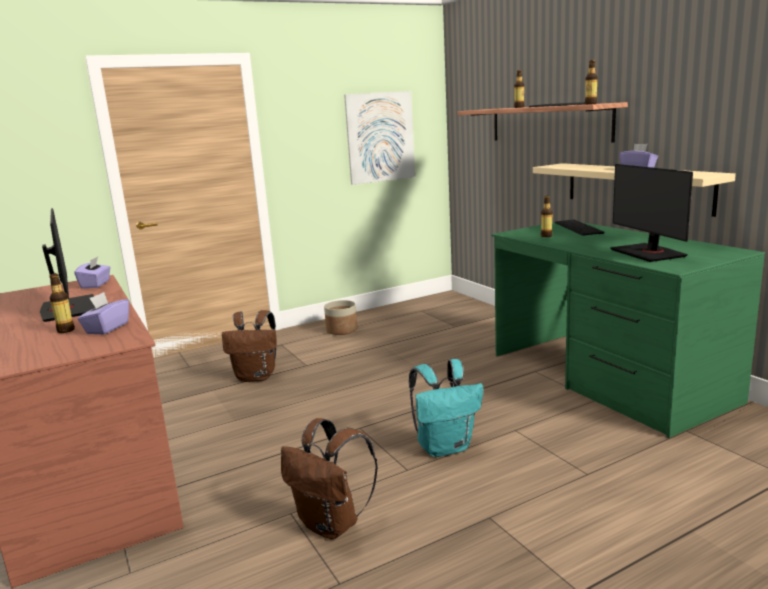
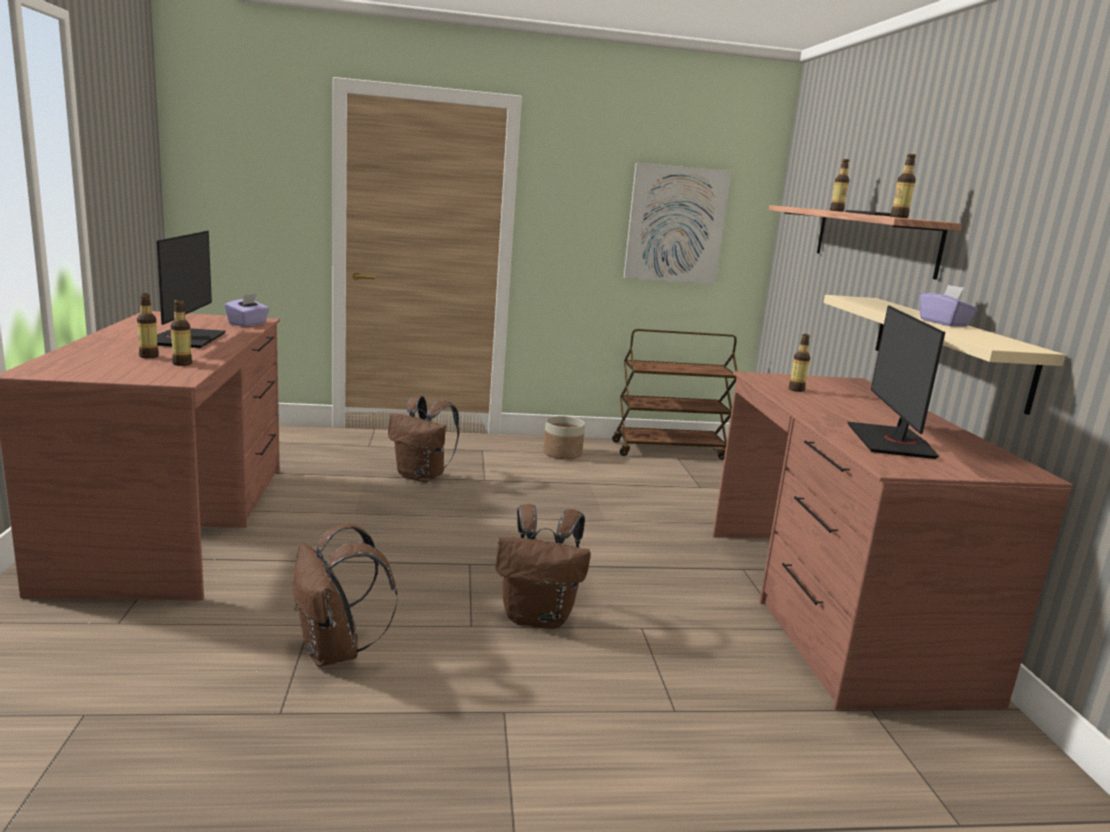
camera: 20 degrees right, 0 degrees up
(107, 328) = (182, 363): purple tissue box -> bottle
(410, 307) = (669, 450): none -> brown cart
(445, 447) = (539, 617): turquoise backpack -> brown backpack
(579, 228) = (860, 391): keyboard -> none
(607, 377) = (832, 607): green desk -> brown desk

